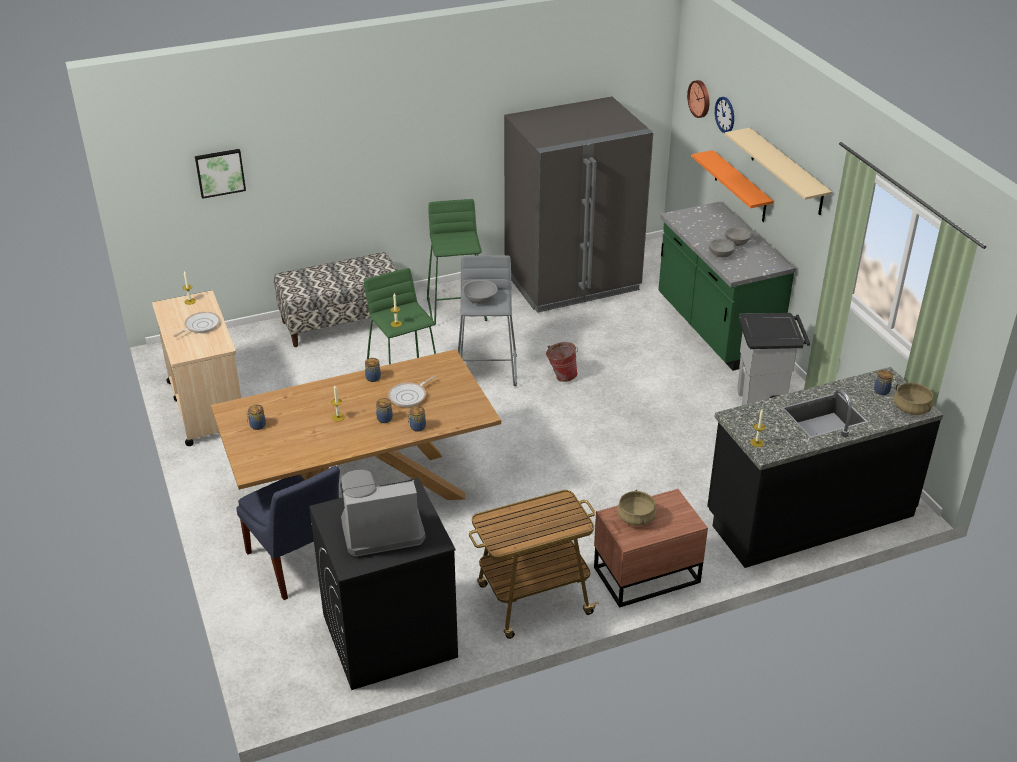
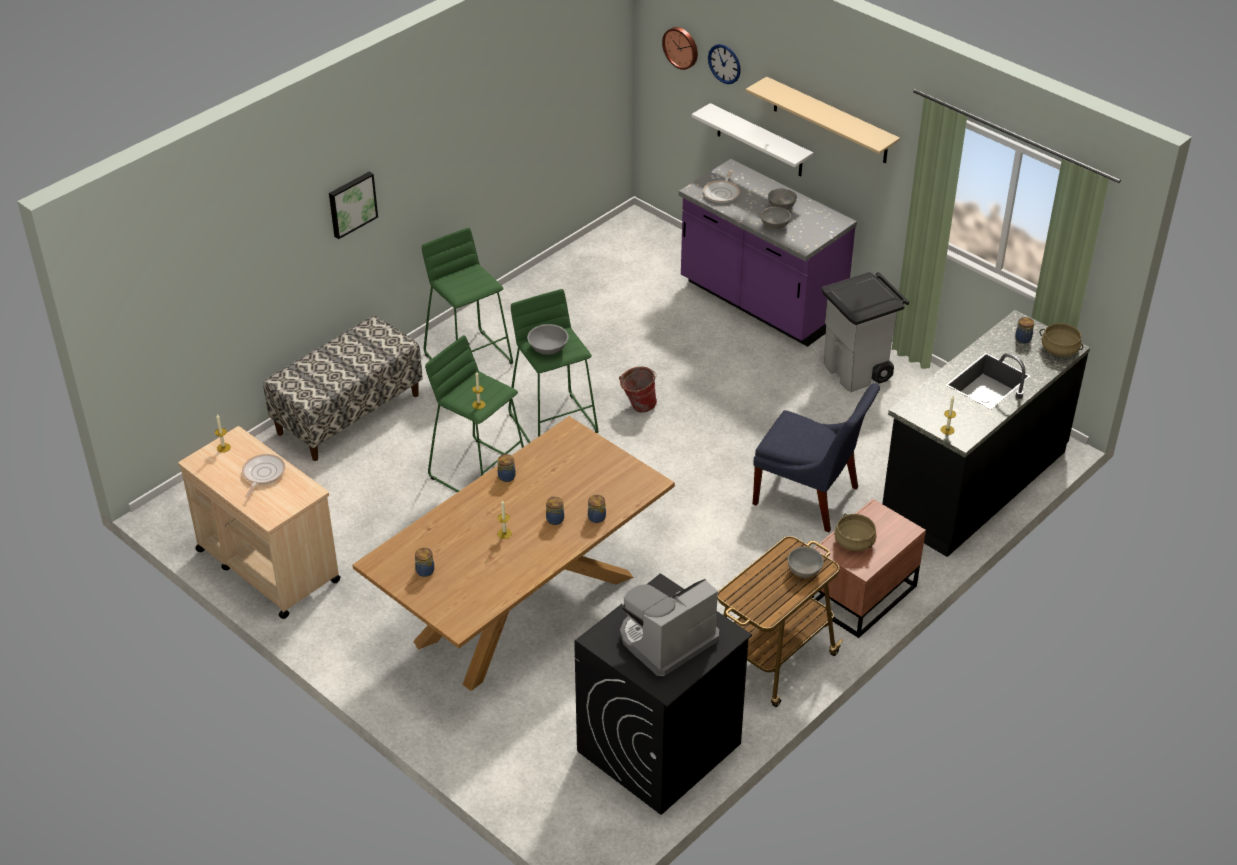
camera: 25 degrees left, 5 degrees up
(220, 172) = (198, 280): picture -> picture (351, 204)
(298, 563) = (510, 707): blue chair -> blue chair (810, 498)
(409, 396) = (561, 485): frying pan -> frying pan (722, 193)
(487, 370) = (554, 423): grey stool -> green stool
(561, 522) = (804, 571): none -> grey bowl
(572, 282) = (574, 288): grey fridge -> none
(714, 329) = (760, 303): green counter -> purple counter
(740, 187) = (760, 141): orange shelf -> white shelf

